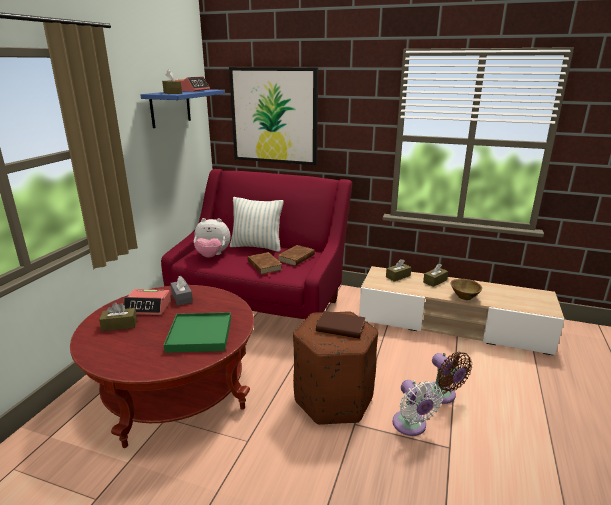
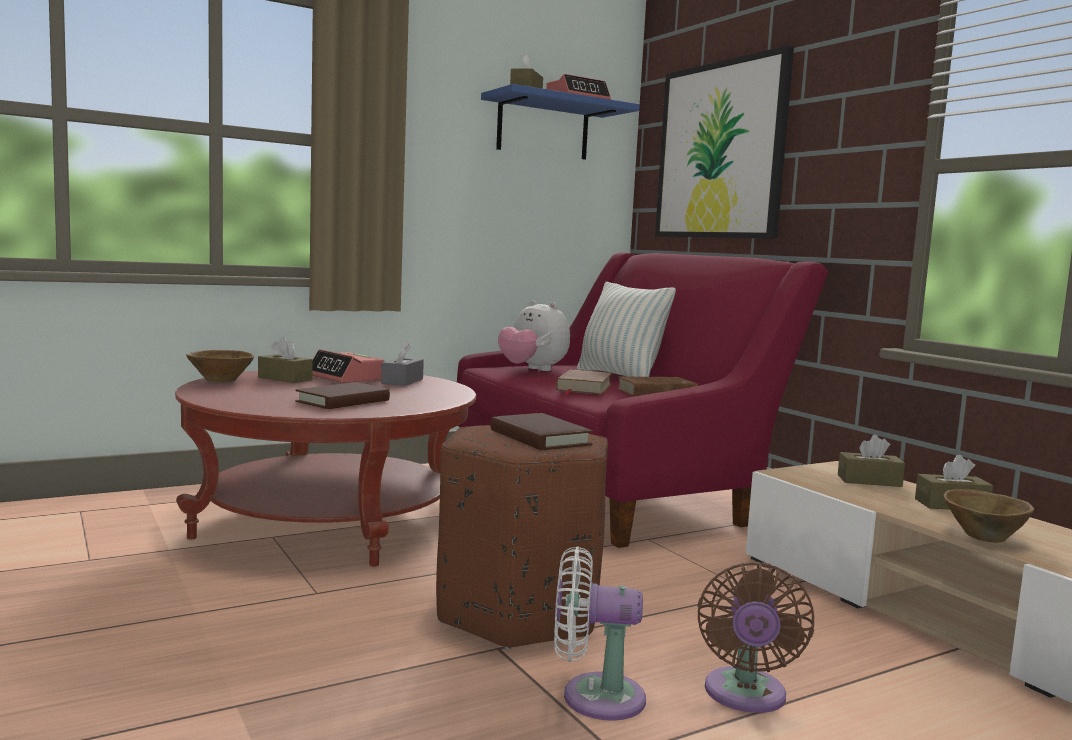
camera: 40 degrees right, 15 degrees down
(89, 347) = (220, 380): none -> brown bowl
(199, 335) = (343, 401): green tray -> brown book
(411, 426) = (594, 697): white fan -> white fan turned 75 degrees clockwise

